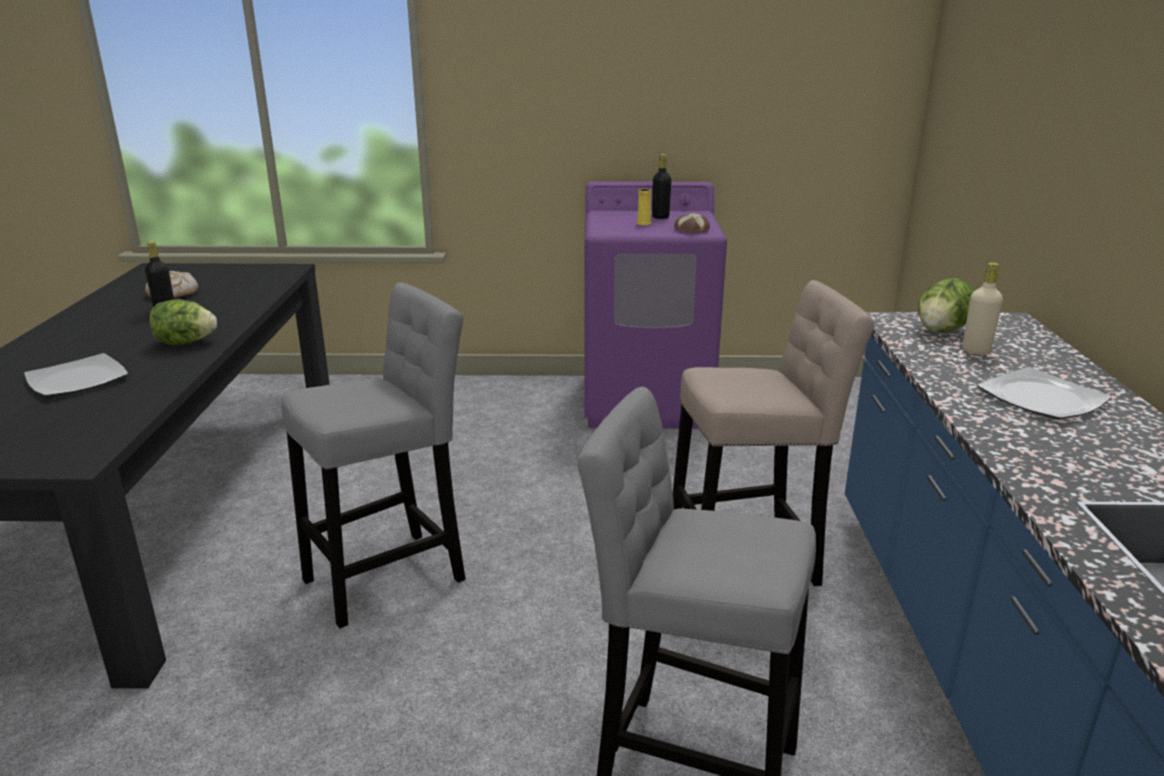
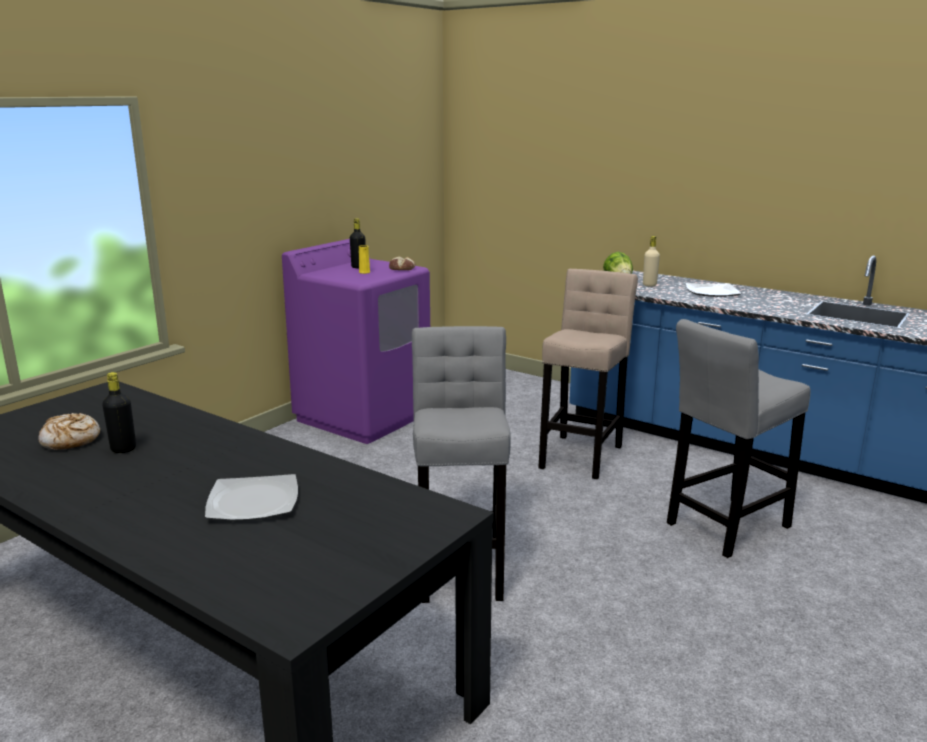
camera: 55 degrees left, 5 degrees down
(186, 343) = (238, 450): lettuce -> none

